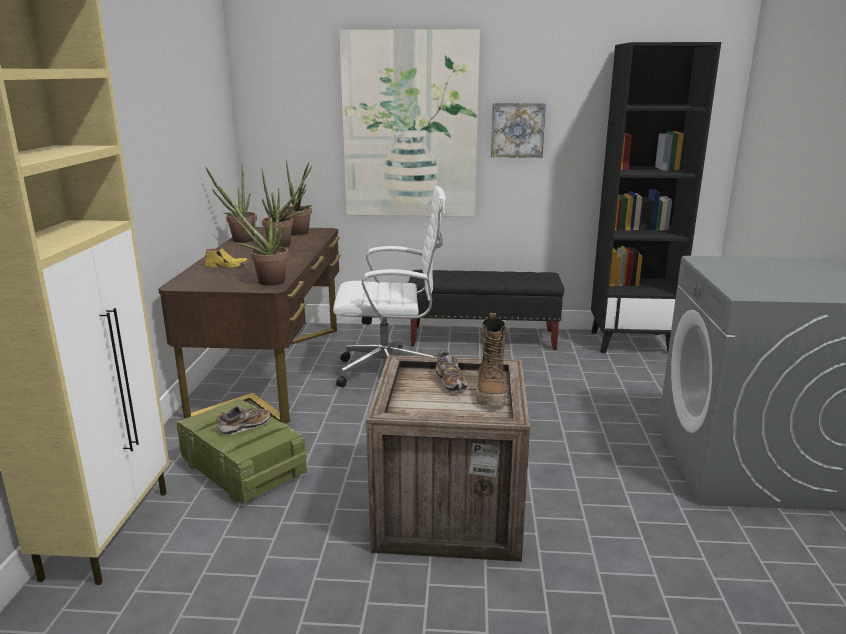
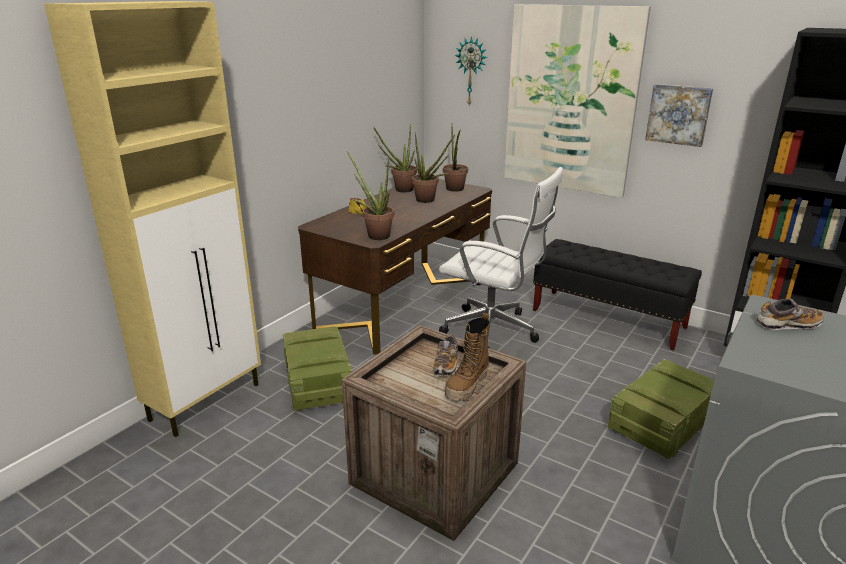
camera: 30 degrees right, 5 degrees up
(244, 427) = (319, 351): shoe -> shoe (787, 325)
(294, 104) = (471, 71): none -> wall clock
(599, 408) = (661, 425): none -> crate

